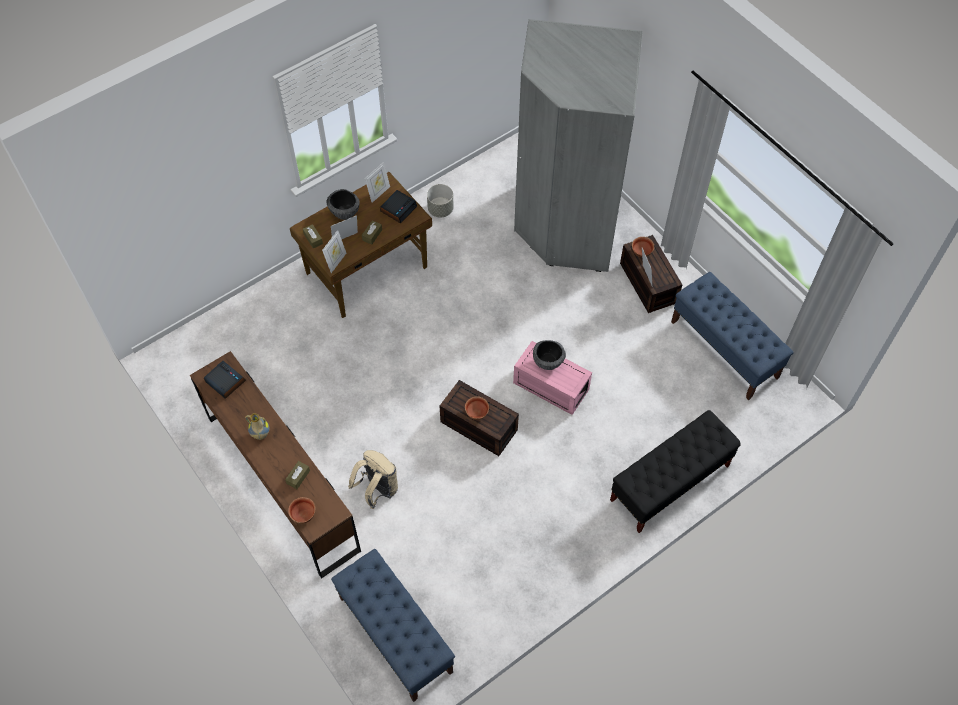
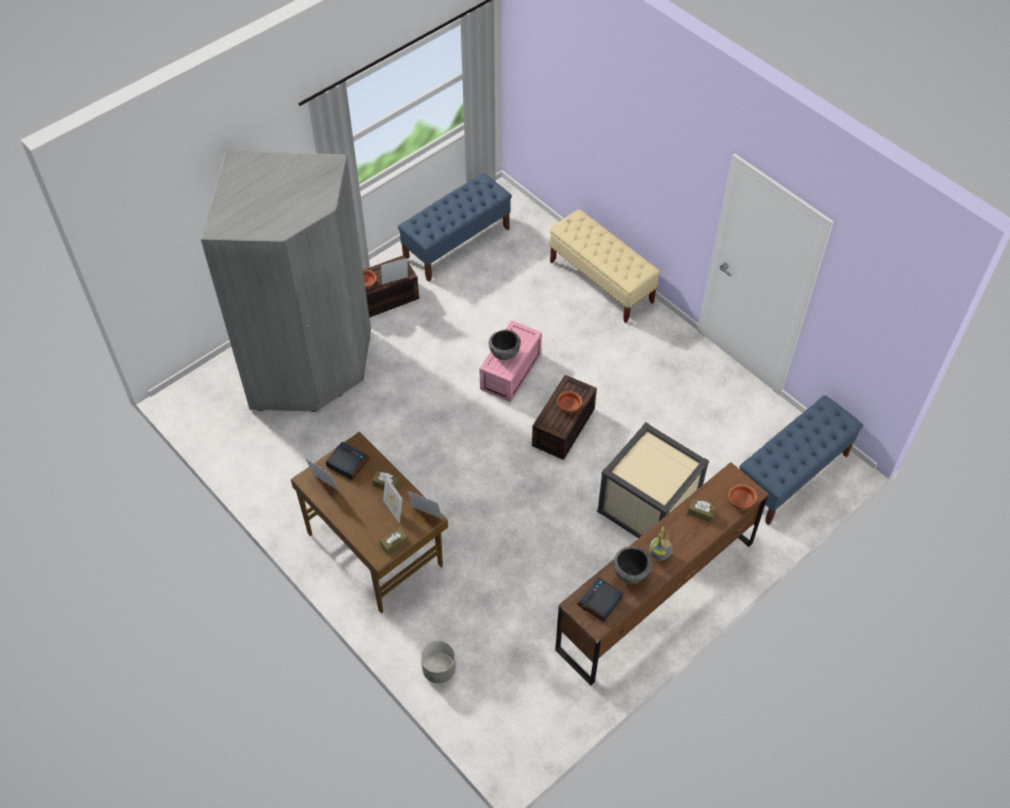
camera: 95 degrees left, 5 degrees down
(345, 213) = (355, 515): bowl -> bowl (630, 574)
(377, 489) = (648, 506): beige backpack -> beige storage box
(440, 209) = (285, 484): grey planter -> grey planter (439, 670)
(669, 483) = (601, 282): black bench -> beige bench

